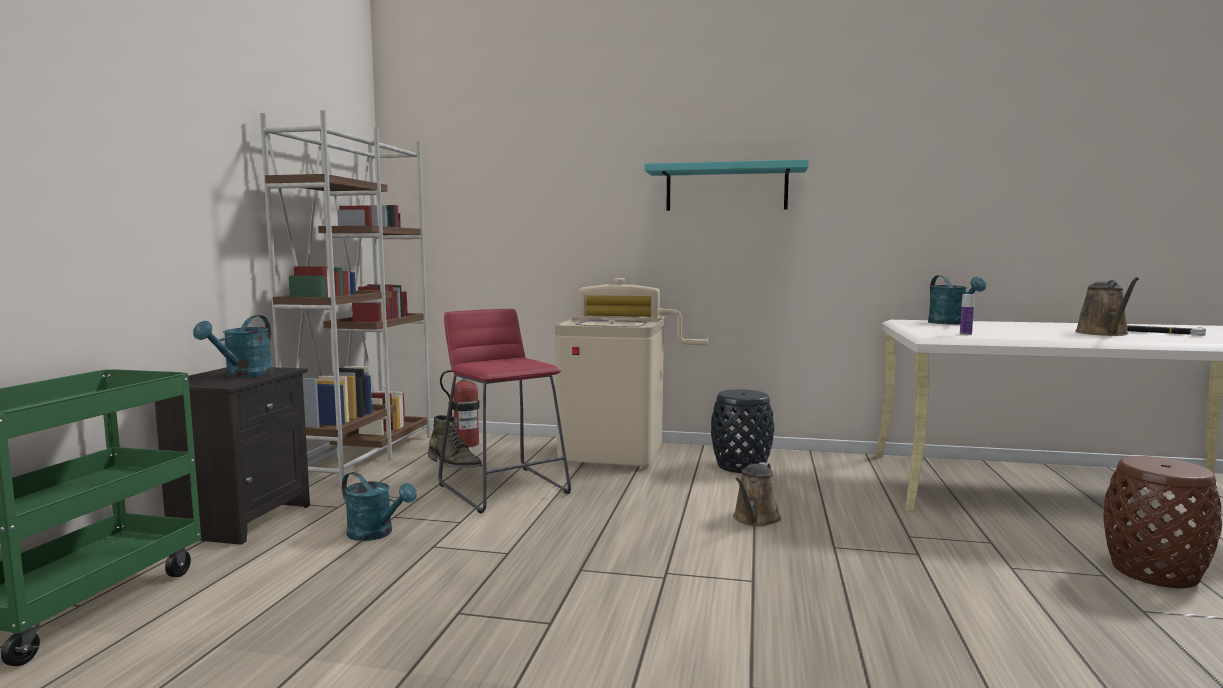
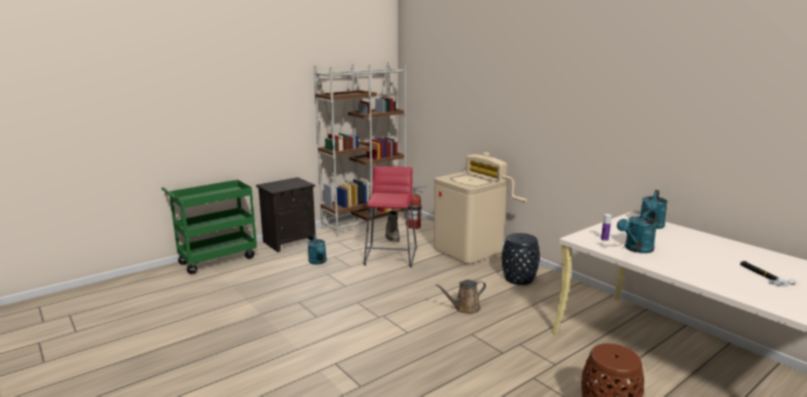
camera: 40 degrees right, 10 degrees up
(243, 375) = (288, 185): turquoise watering can -> turquoise watering can (636, 249)
(726, 188) = (547, 106): turquoise shelf -> none
(1104, 333) = (710, 263): brown watering can -> none

